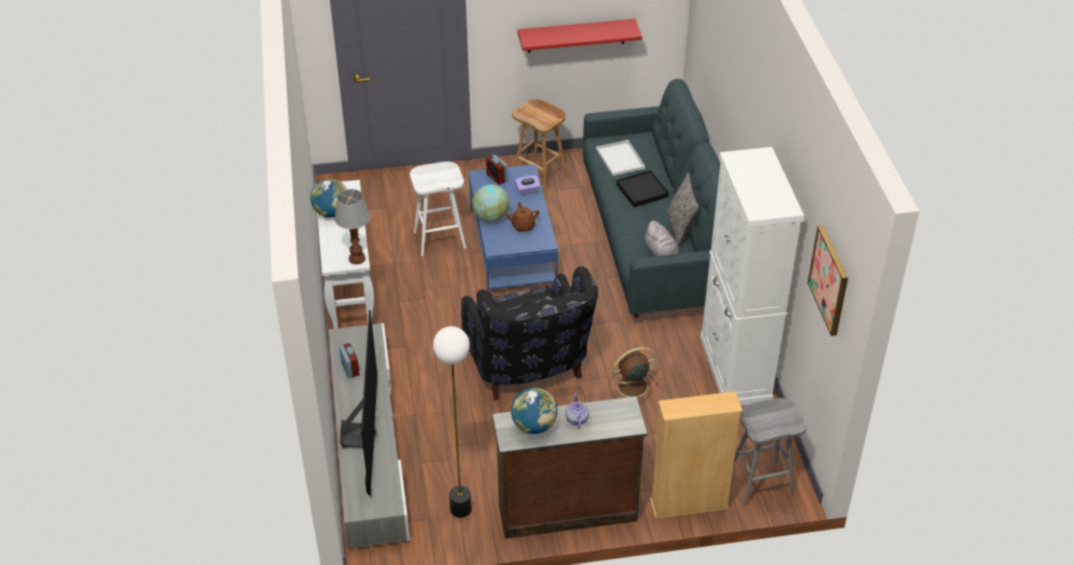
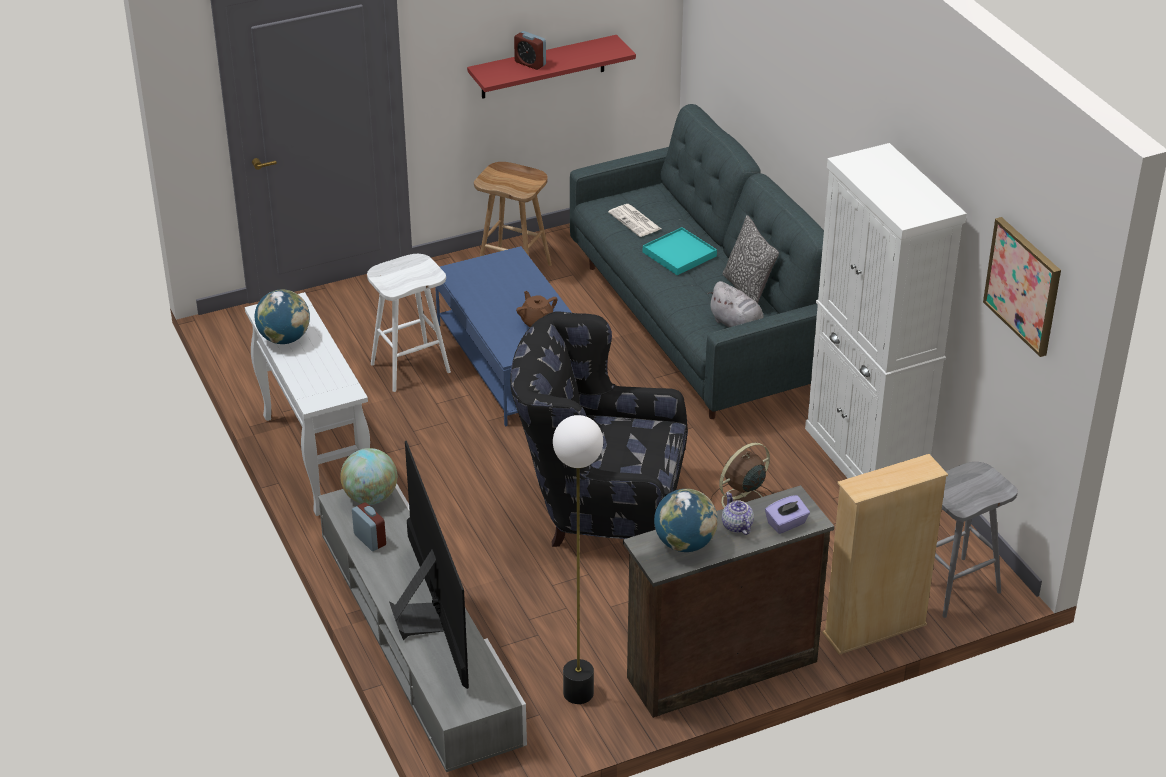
camera: 15 degrees left, 5 degrees down
(356, 258) = (344, 388): table lamp -> none
(491, 217) = (489, 318): globe -> globe (370, 497)
(497, 178) = (476, 270): alarm clock -> alarm clock (530, 63)
(527, 191) = (524, 279): purple tissue box -> purple tissue box (786, 524)
(529, 371) = (599, 508): black armchair -> black armchair turned 135 degrees clockwise
(621, 159) = (635, 221): white tray -> newspaper
(642, 190) = (679, 254): black tray -> turquoise tray

